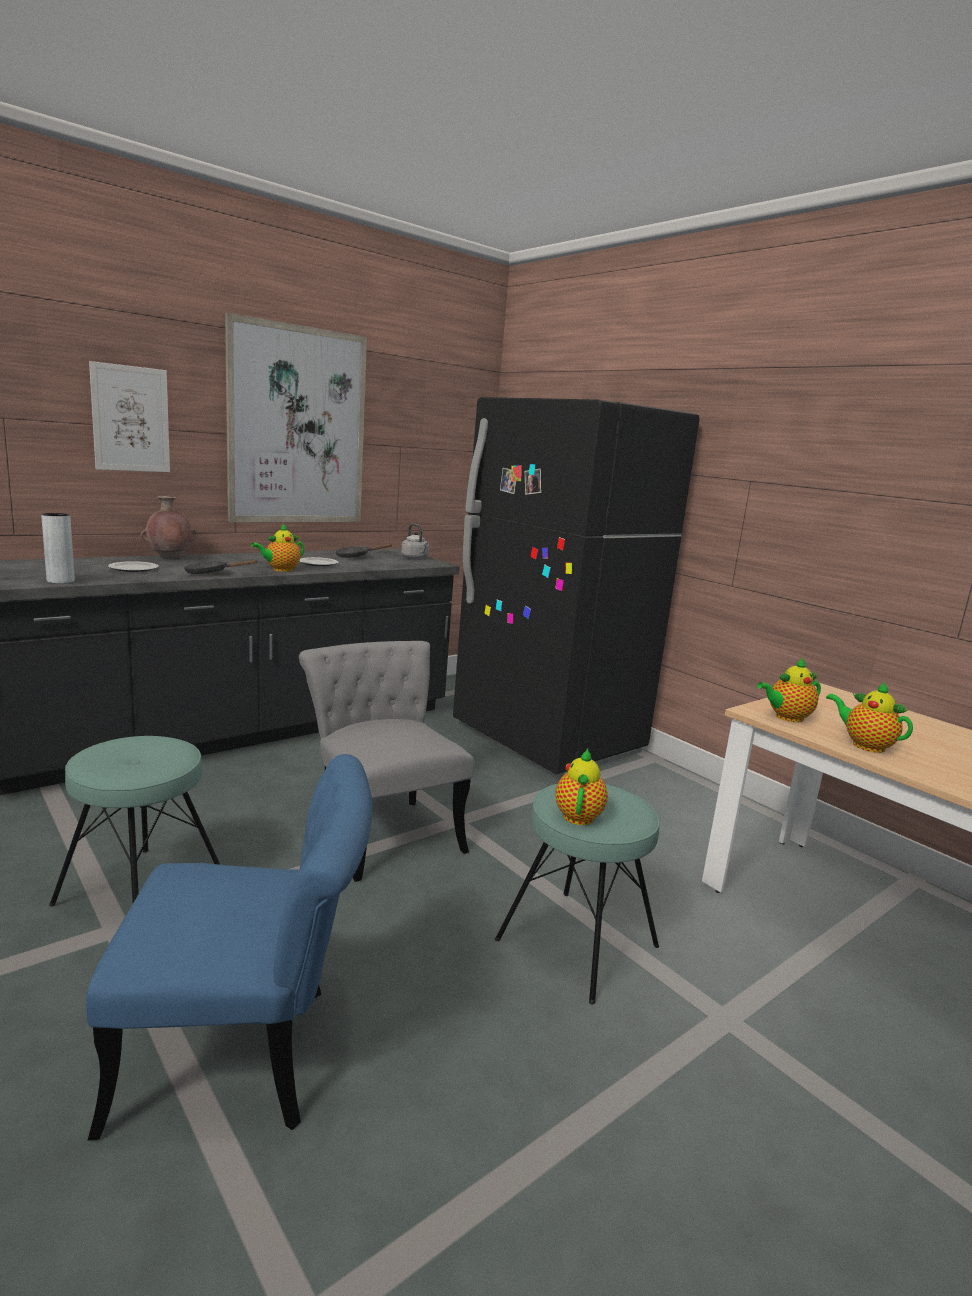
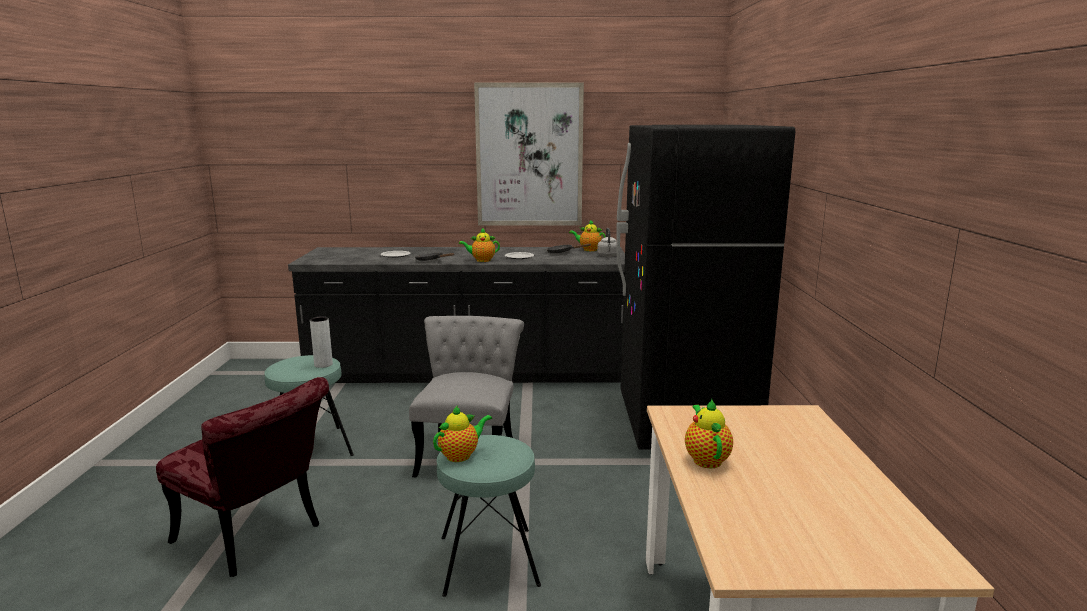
camera: 40 degrees right, 0 degrees up
(60, 581) = (341, 261): grey vase -> grey vase (323, 364)
(131, 419) = (414, 159): picture -> none
(170, 558) = (433, 249): brown vase -> none
(248, 1054) = (257, 538): blue chair -> red chair
(786, 717) = (687, 423): teapot -> teapot (588, 250)

